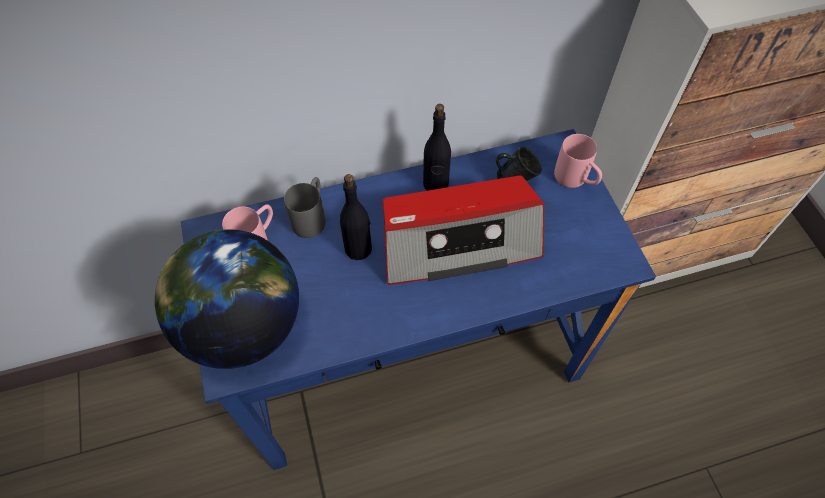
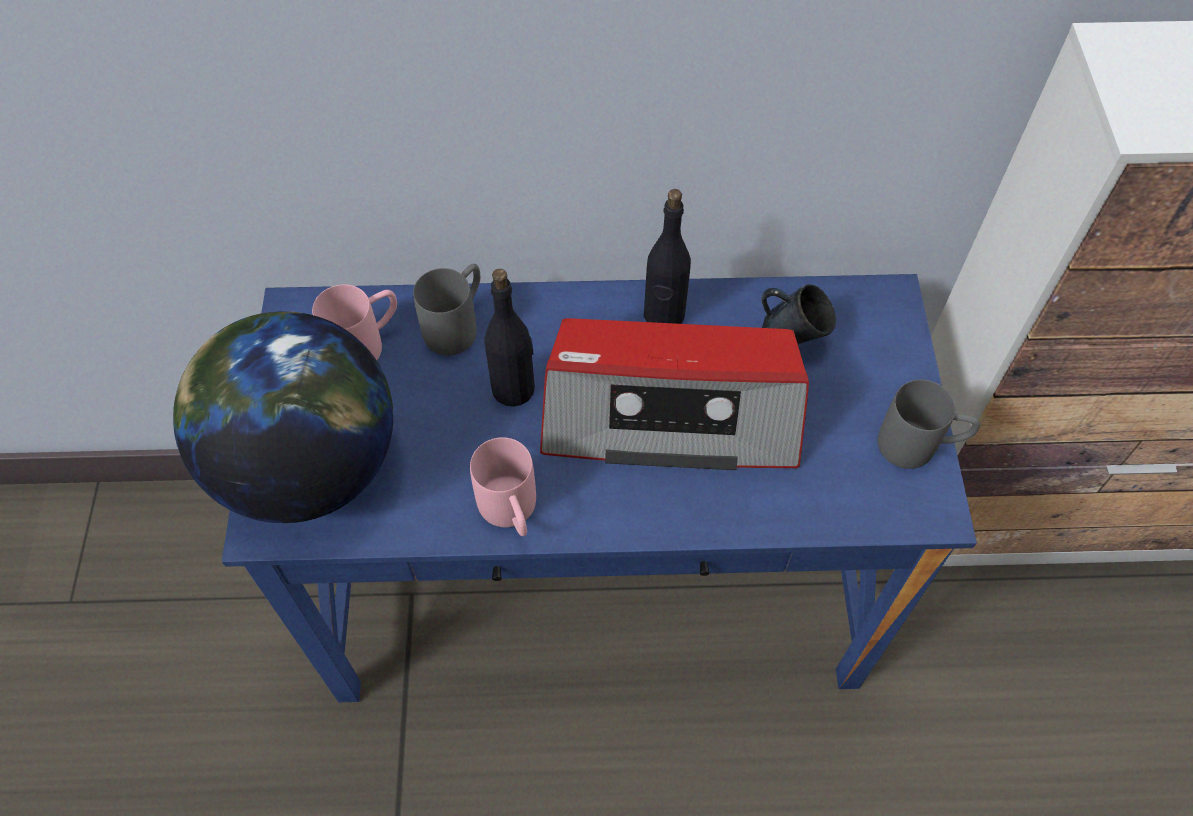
camera: 15 degrees right, 0 degrees up
(576, 180) = (893, 358): pink mug -> pink mug (511, 514)
(607, 228) = (920, 446): none -> grey mug

